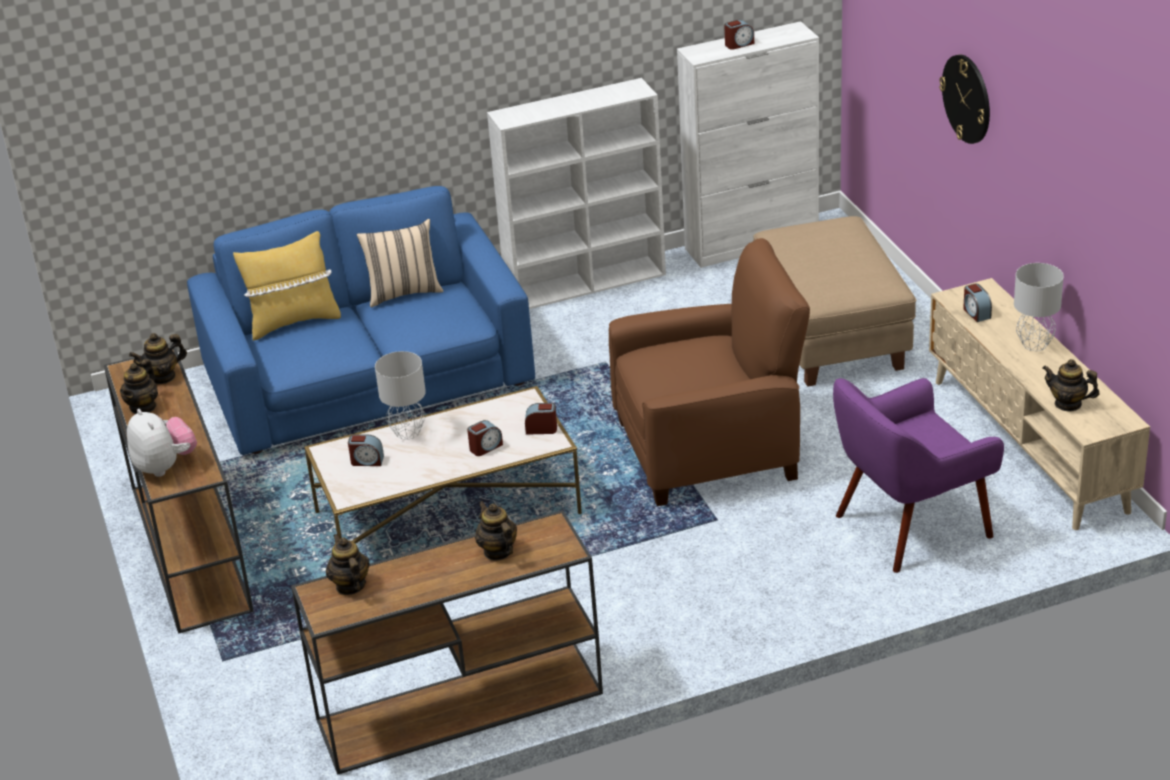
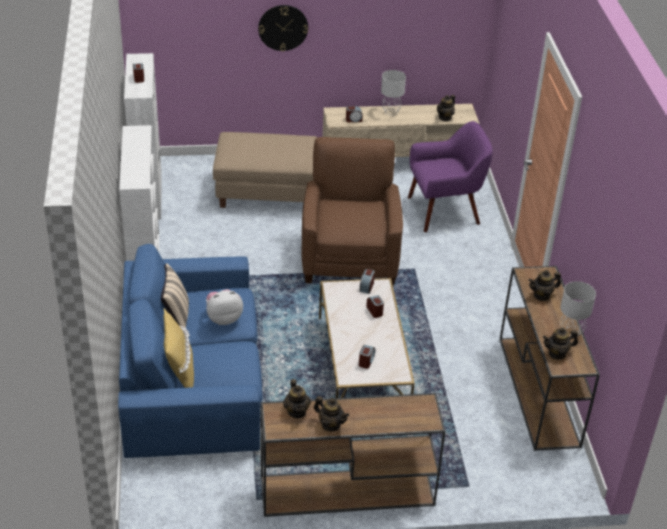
camera: 80 degrees left, 5 degrees up
(165, 466) = (408, 419): plush toy -> plush toy (223, 318)
(408, 432) = (344, 339): grey table lamp -> grey table lamp (570, 332)
(910, 525) = (445, 211): purple armchair -> purple armchair turned 90 degrees counterclockwise

